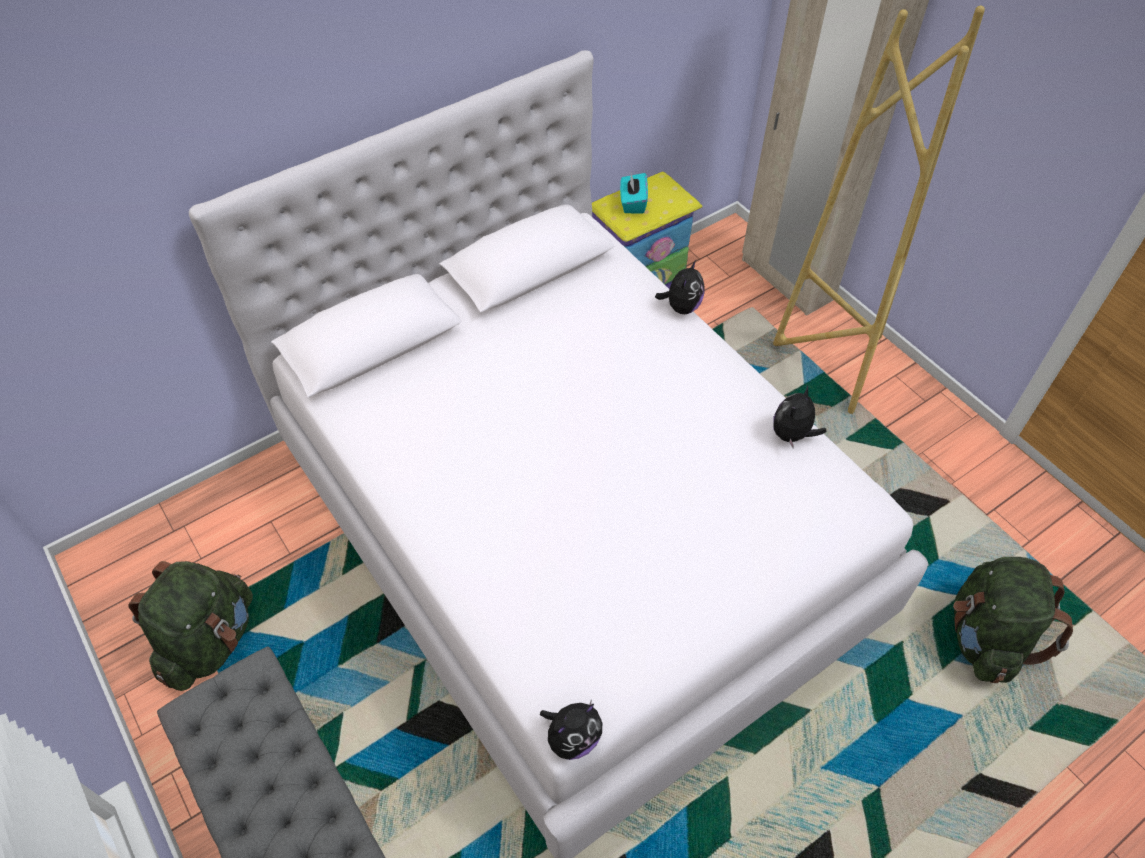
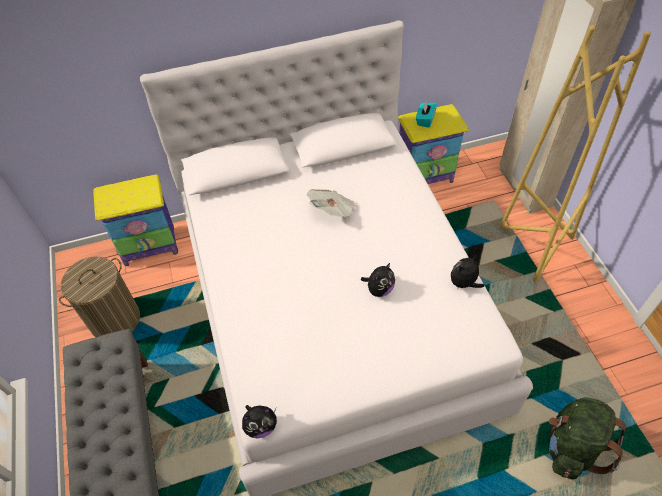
camera: 20 degrees right, 0 degrees up
(210, 641) = (115, 319): green backpack -> laundry basket
(231, 504) = (151, 247): none -> nightstand
(554, 370) = (333, 211): none -> newspaper
(681, 307) = (426, 189): plush toy -> plush toy (379, 289)

